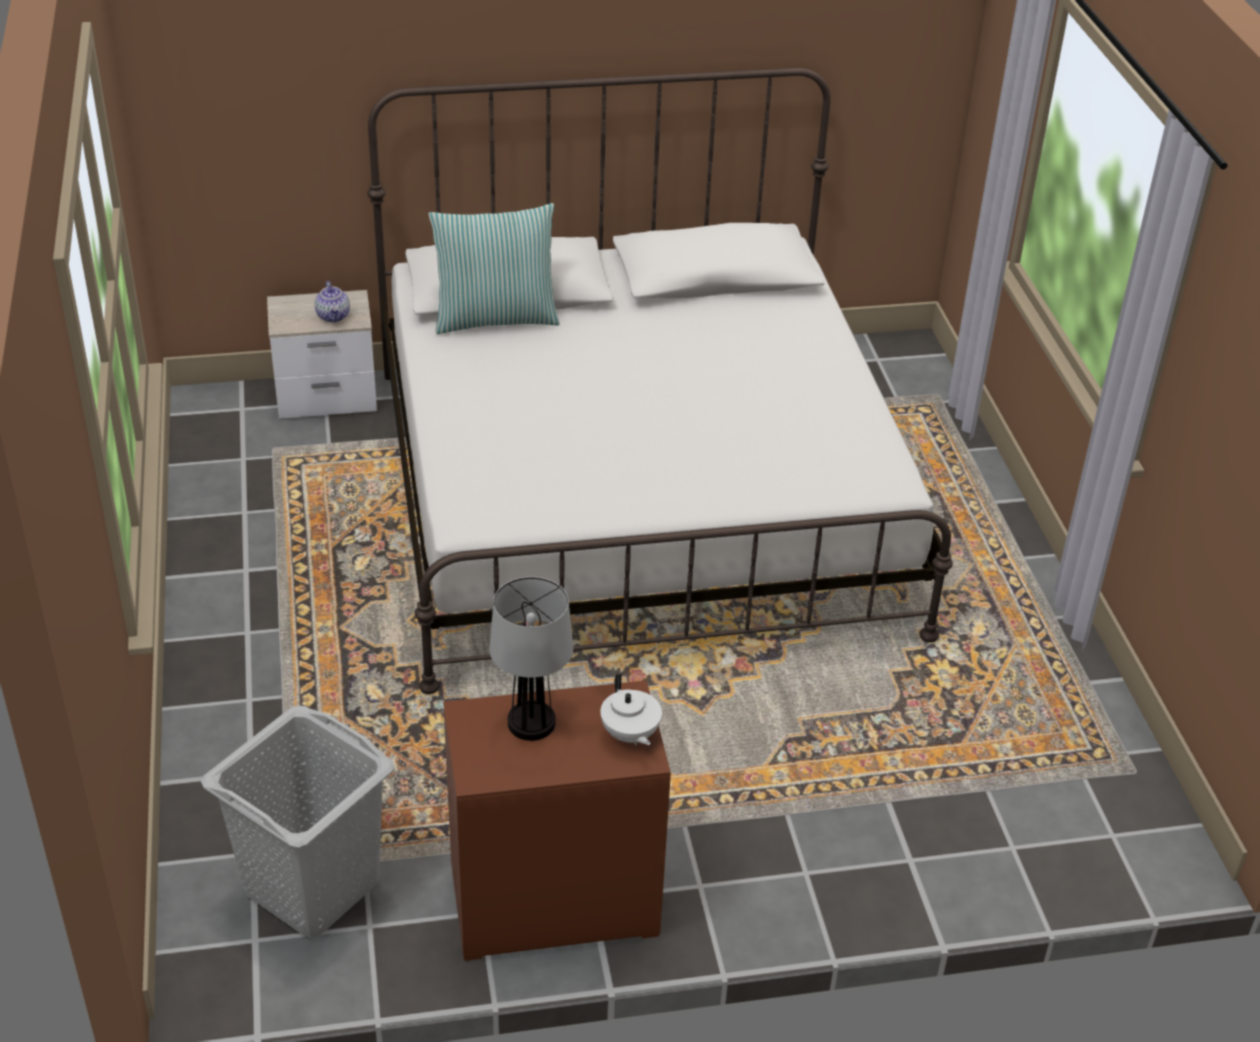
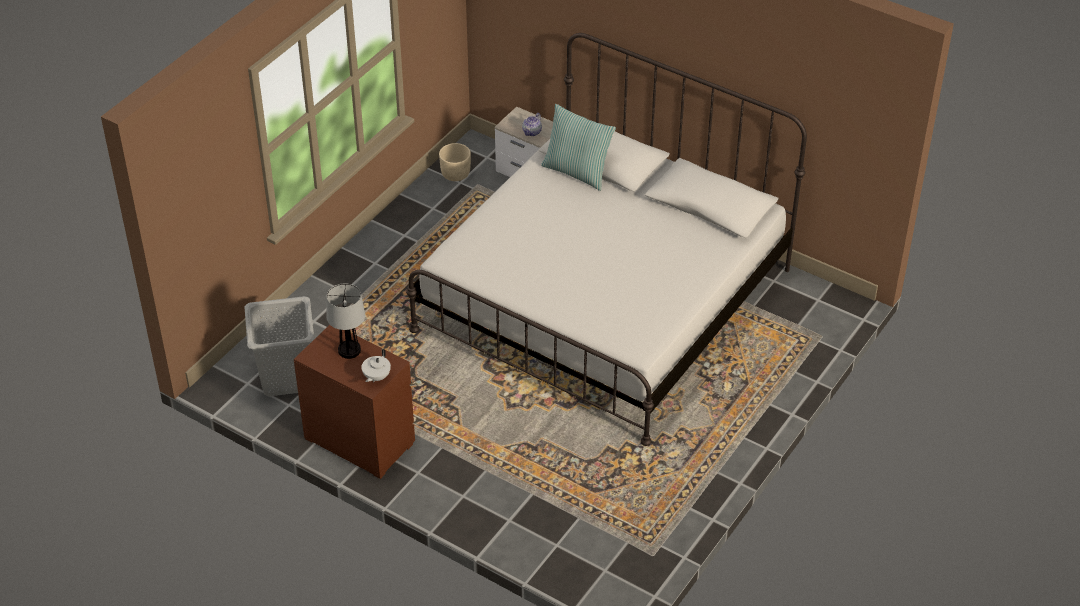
camera: 45 degrees right, 5 degrees up
(222, 451) = (455, 174): none -> beige planter

